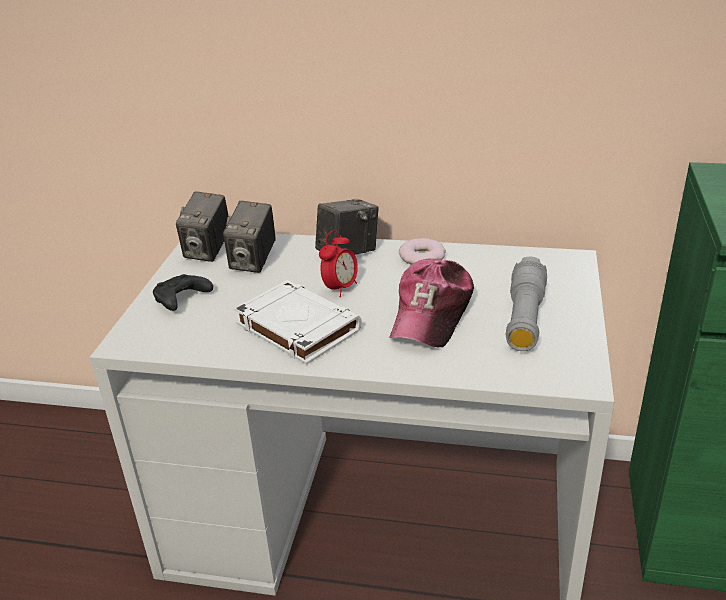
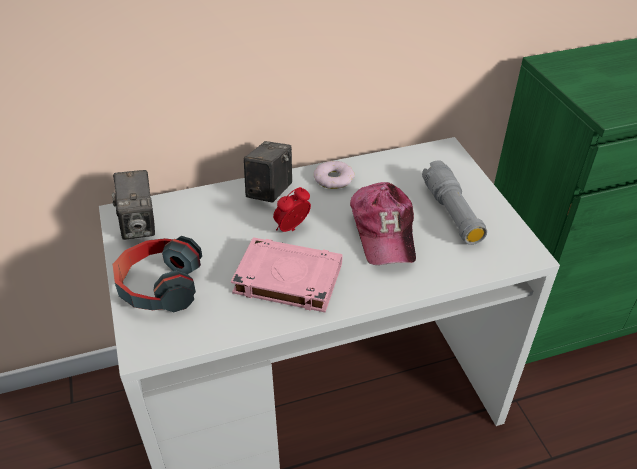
camera: 30 degrees left, 10 degrees up
(181, 300) = (159, 286): black game controller -> headphones
(253, 261) = (193, 224): camera -> none
(296, 327) = (287, 279): white book -> pink book
(340, 288) = (292, 229): alarm clock -> alarm clock turned 135 degrees counterclockwise

